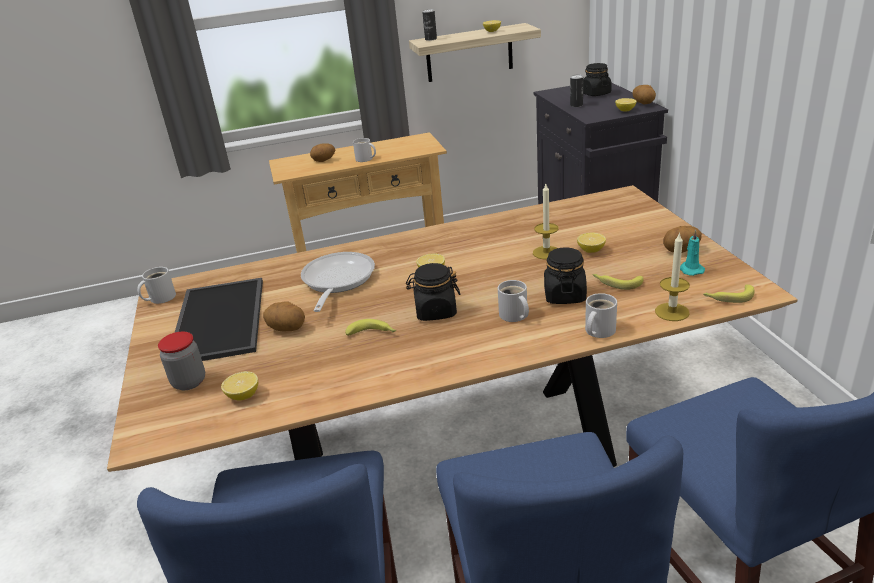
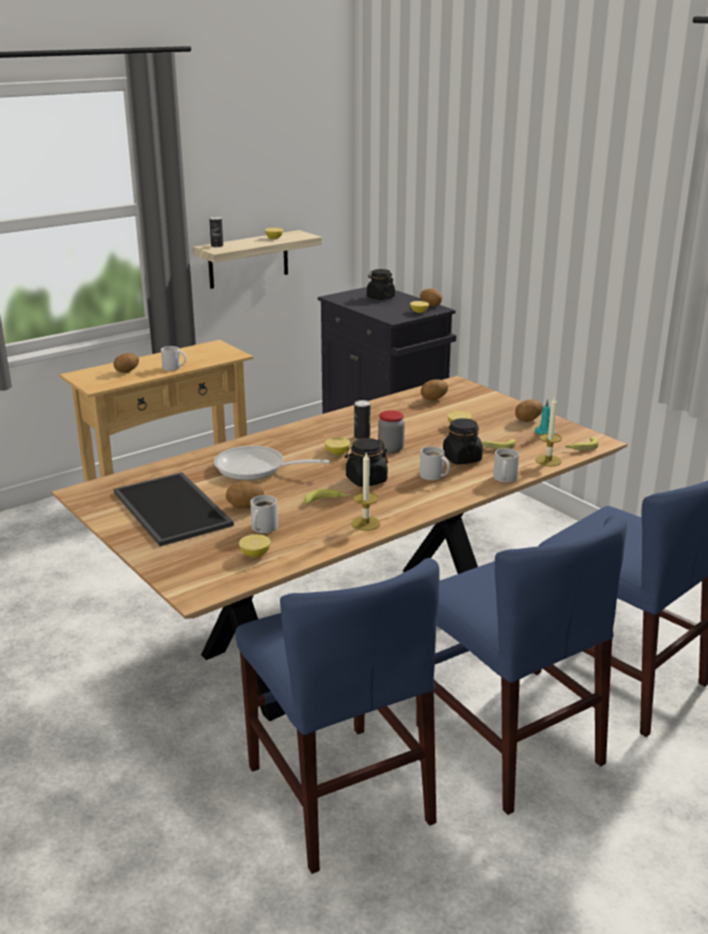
camera: 25 degrees left, 5 degrees down
(160, 298) = (88, 499): white mug -> white mug (262, 528)
(189, 382) = (194, 553): jar -> jar (390, 449)
(336, 281) = (256, 469): frying pan -> frying pan turned 60 degrees counterclockwise
(546, 252) = (424, 430): candle -> candle (365, 523)
(576, 105) = (370, 308): can -> can (362, 436)
(586, 213) = (434, 399): none -> potato

